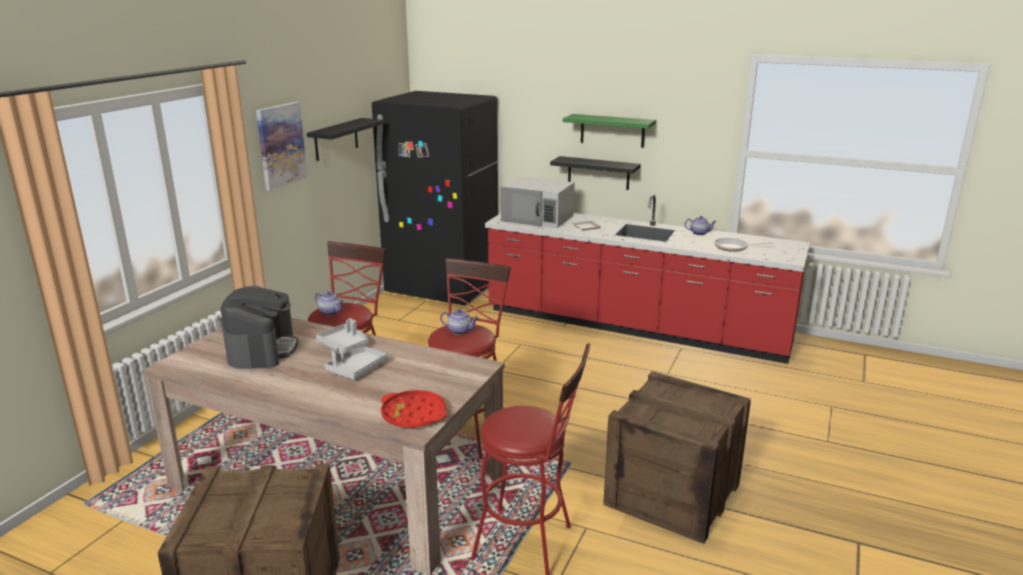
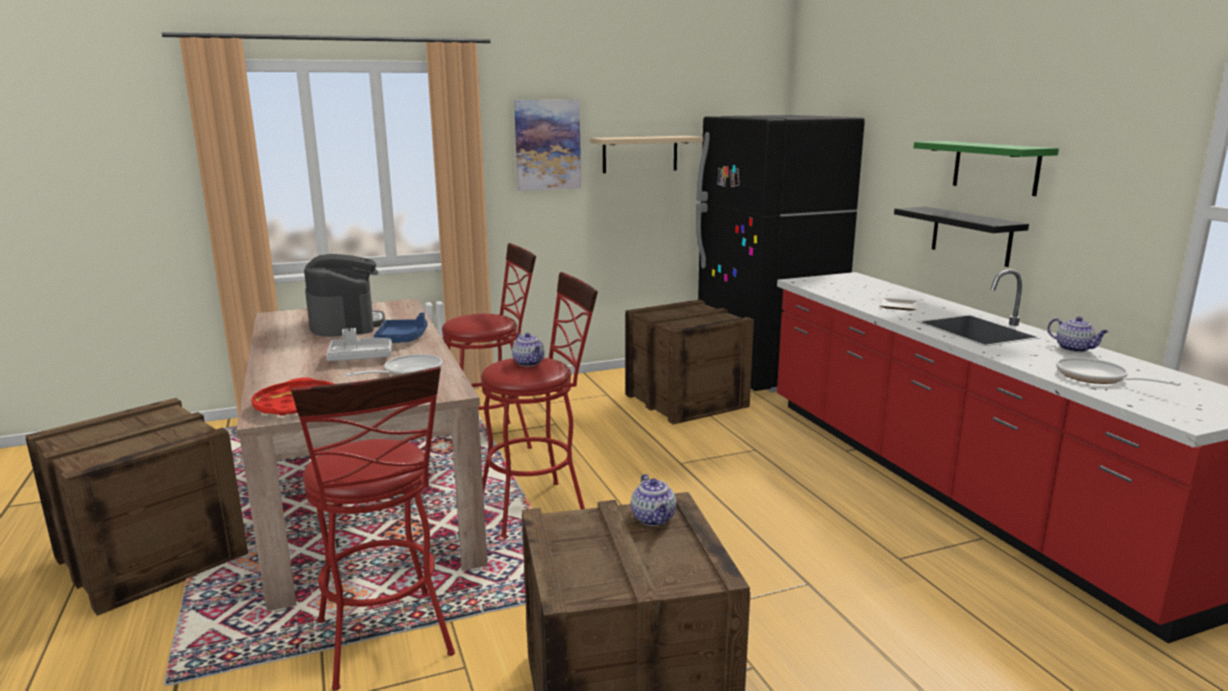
camera: 45 degrees right, 5 degrees down
(262, 349) = (346, 324): coffee machine -> coffee machine turned 60 degrees counterclockwise
(331, 312) = (470, 318): teapot -> teapot (654, 519)
(336, 139) = (640, 154): black shelf -> beige shelf
(345, 345) = (402, 339): grey tray -> blue tray
(419, 365) = (408, 372): none -> frying pan
(429, 327) = (686, 400): none -> crate
(538, 218) = (854, 287): white microwave -> none

